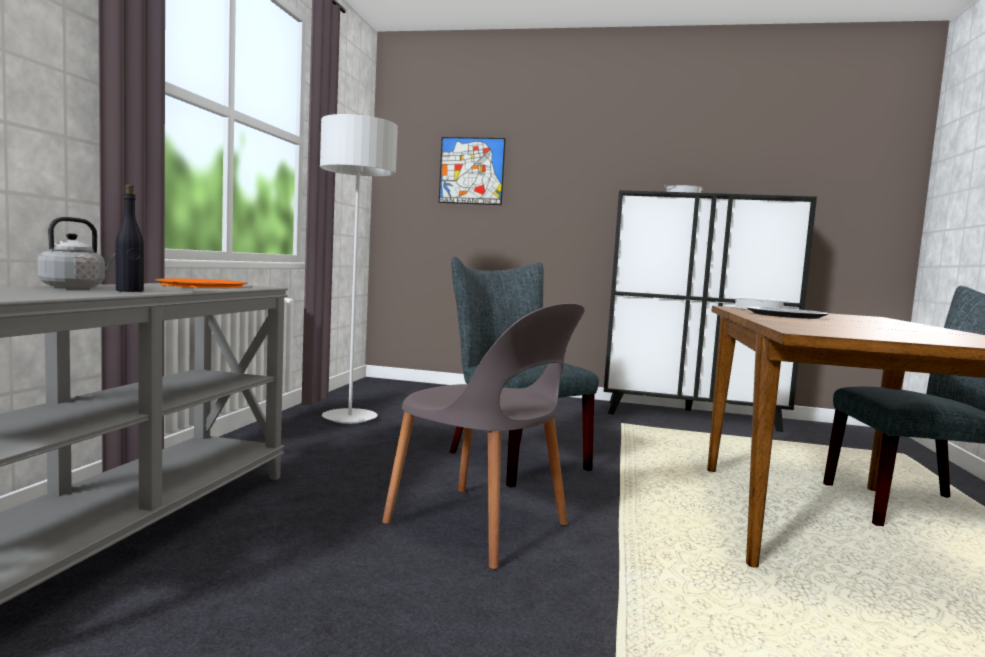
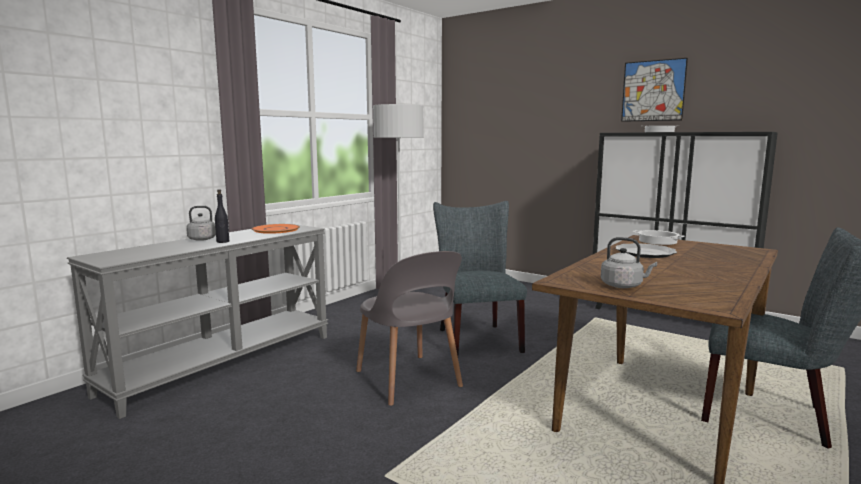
camera: 25 degrees right, 5 degrees up
(471, 171) = (506, 117): picture -> picture (653, 91)
(888, 335) = (623, 286): none -> grey kettle

